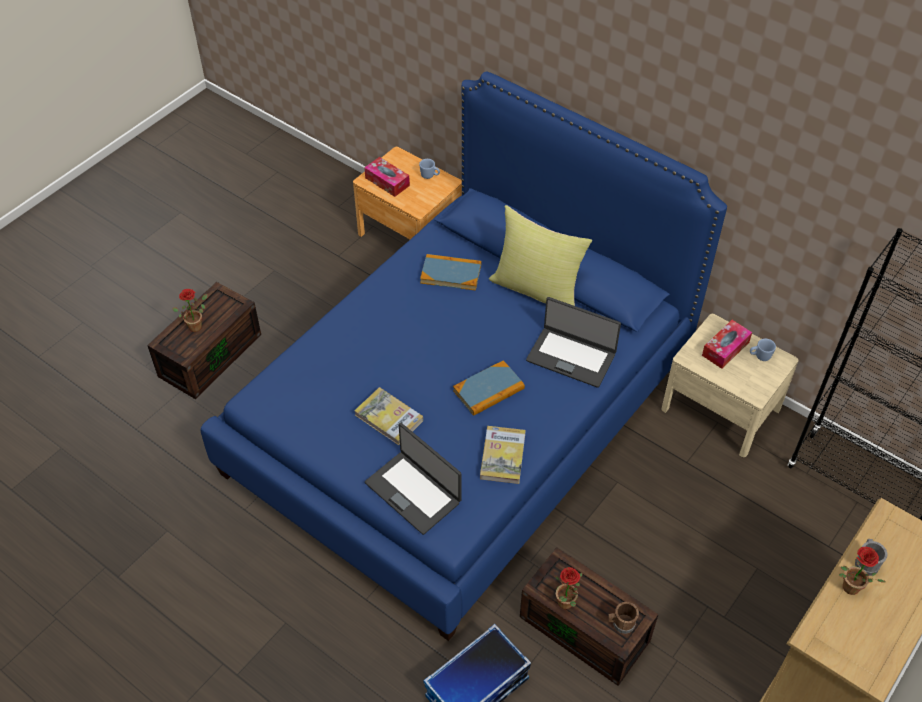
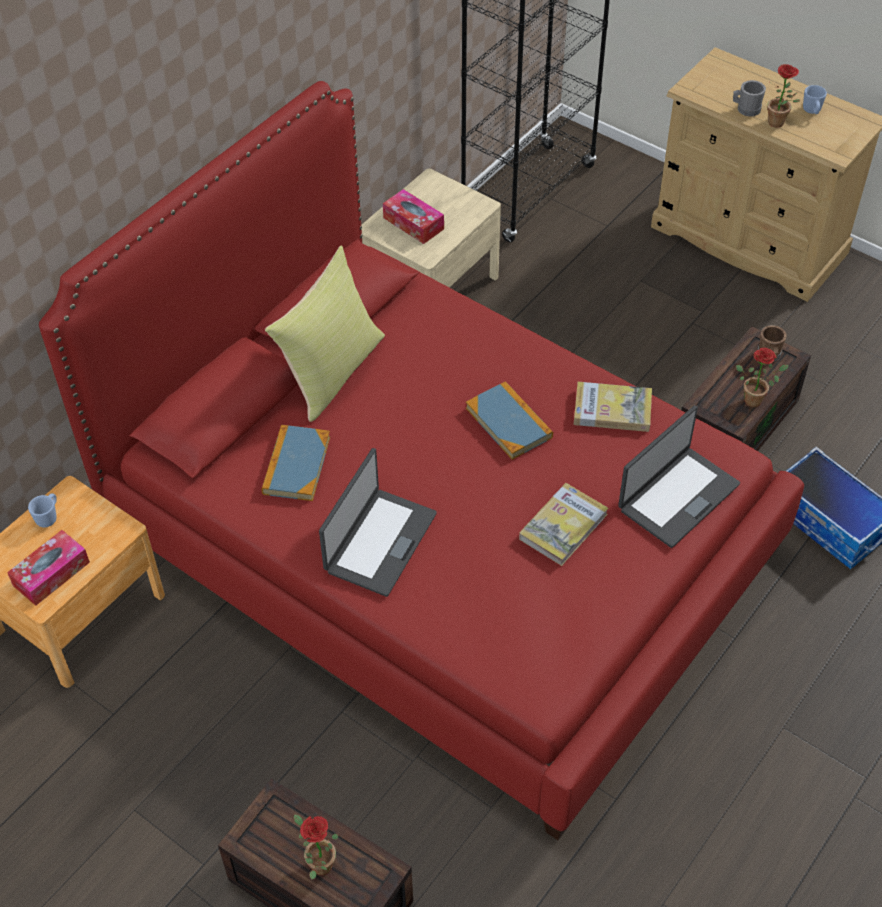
camera: 90 degrees left, 0 degrees up
(460, 414) = (440, 542): blue bed -> red bed
(571, 356) = (450, 341): laptop -> laptop (379, 542)
(760, 356) = (425, 197): blue mug -> blue mug (812, 111)

